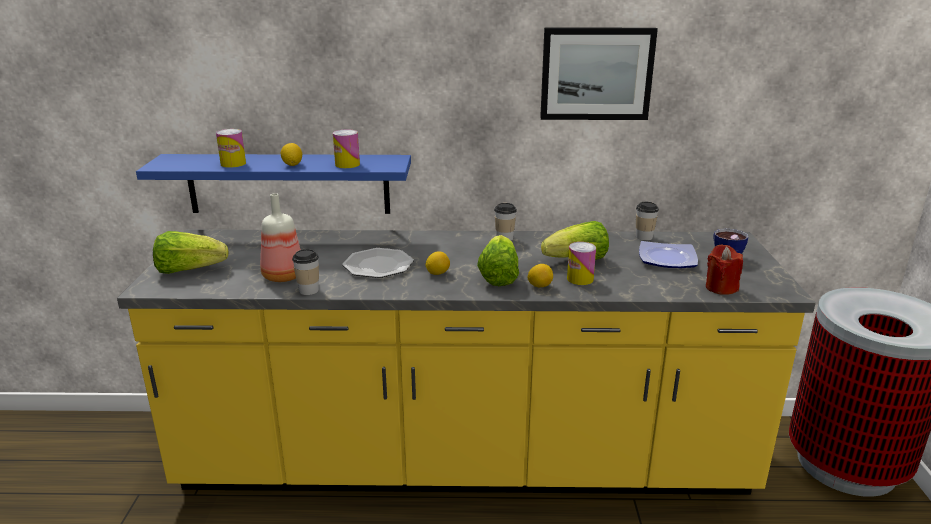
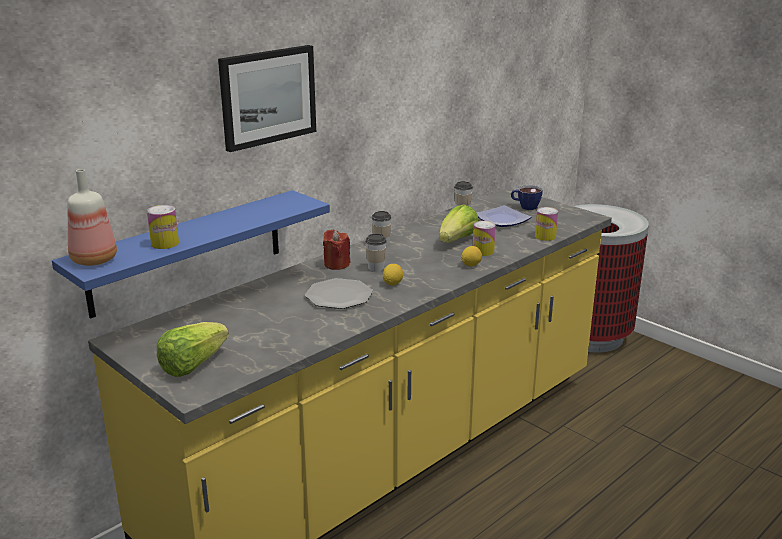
camera: 45 degrees left, 0 degrees up
(282, 277) = (288, 334): bottle -> bottle (94, 260)
(292, 165) = (223, 227): lemon -> none
(308, 290) = (332, 333): cup -> cup (376, 268)
(347, 164) = (269, 212): can -> can (545, 236)
(498, 276) = (434, 269): lettuce -> none
(596, 74) = (416, 85): picture -> picture (267, 96)
(721, 288) = (560, 227): red candle -> red candle (336, 264)

